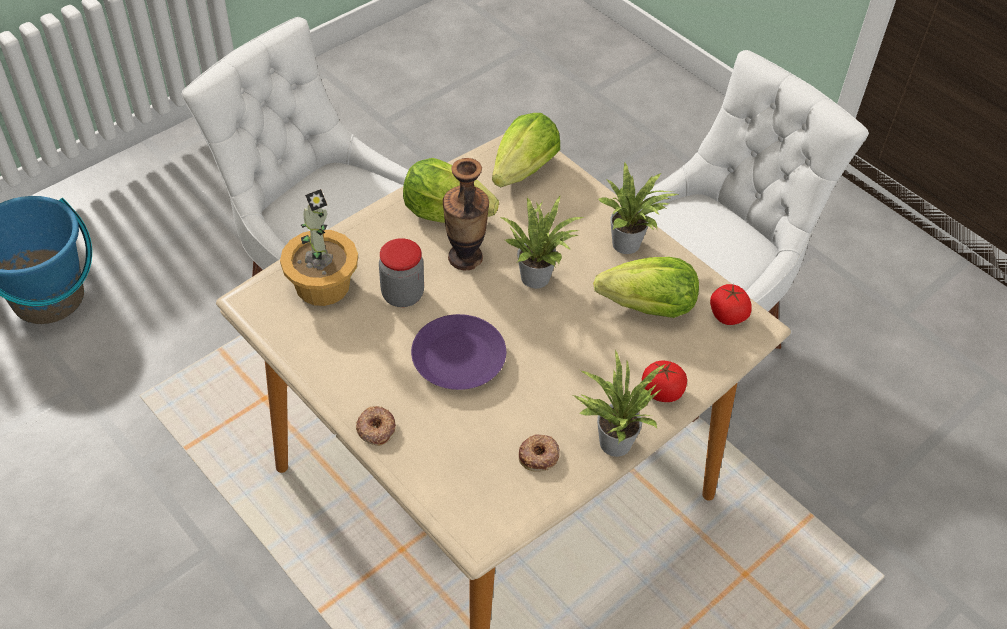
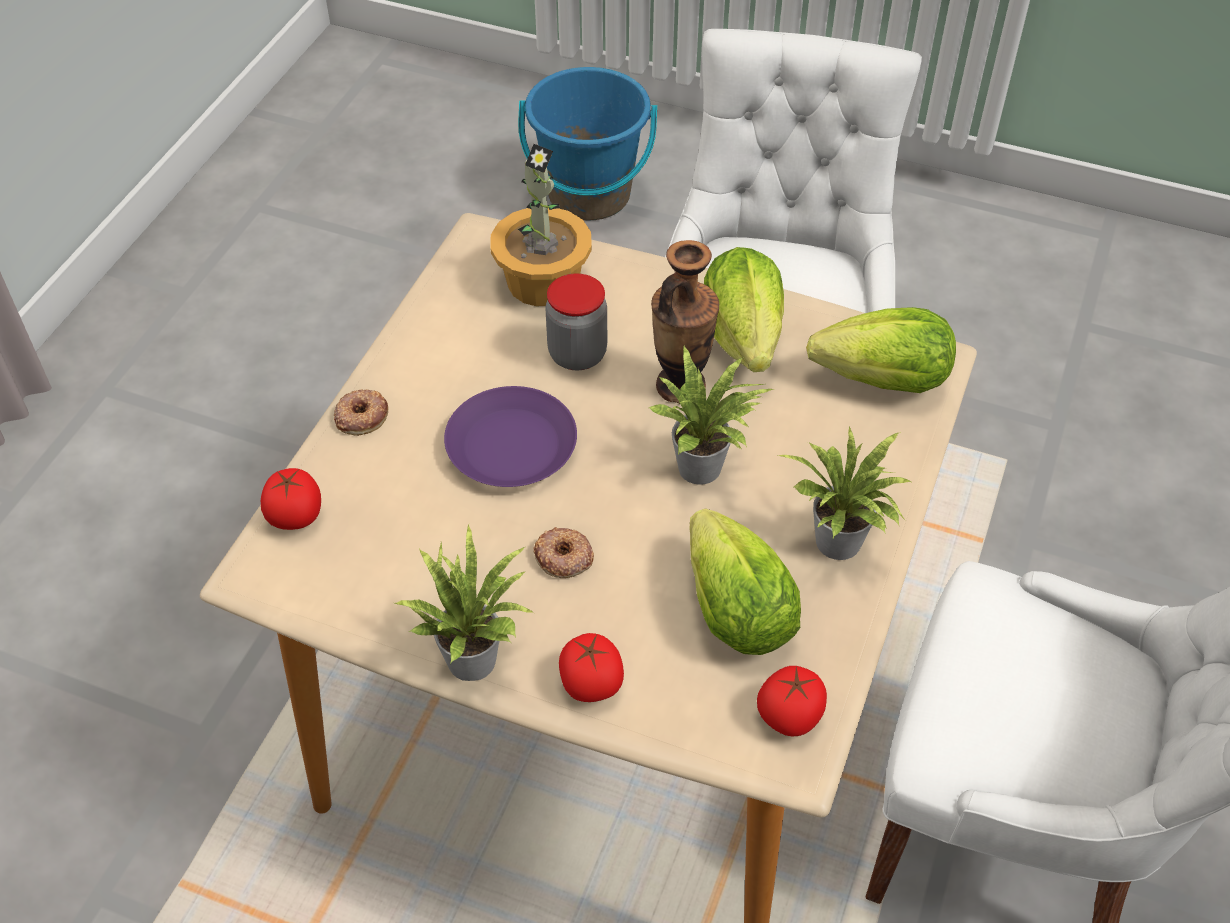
camera: 65 degrees right, 0 degrees up
(441, 496) = (295, 515): none -> tomato
(539, 456) = (405, 586): donut -> donut (563, 557)

